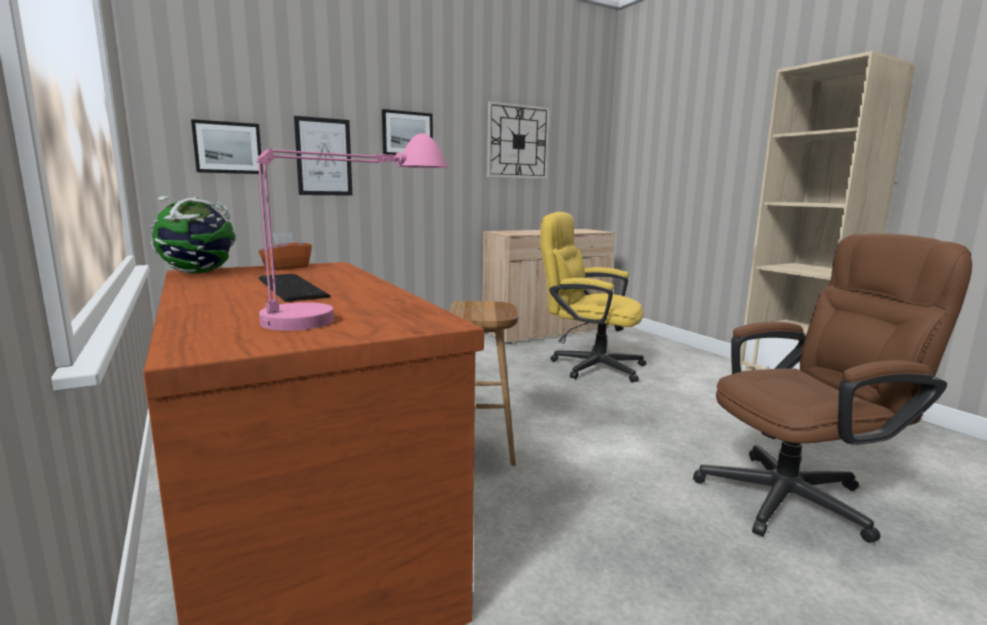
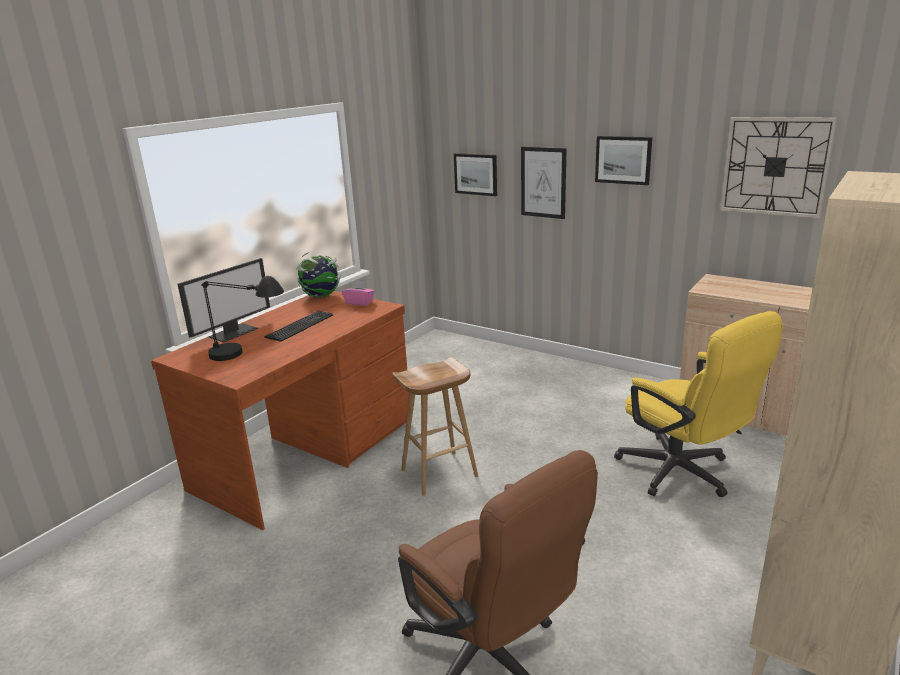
camera: 65 degrees right, 10 degrees up
(197, 311) = (233, 332): none -> monitor
(286, 267) = (359, 303): orange tissue box -> pink tissue box
(356, 313) = (248, 358): pink table lamp -> black table lamp
(588, 366) = (683, 474): yellow office chair -> yellow office chair turned 150 degrees clockwise

